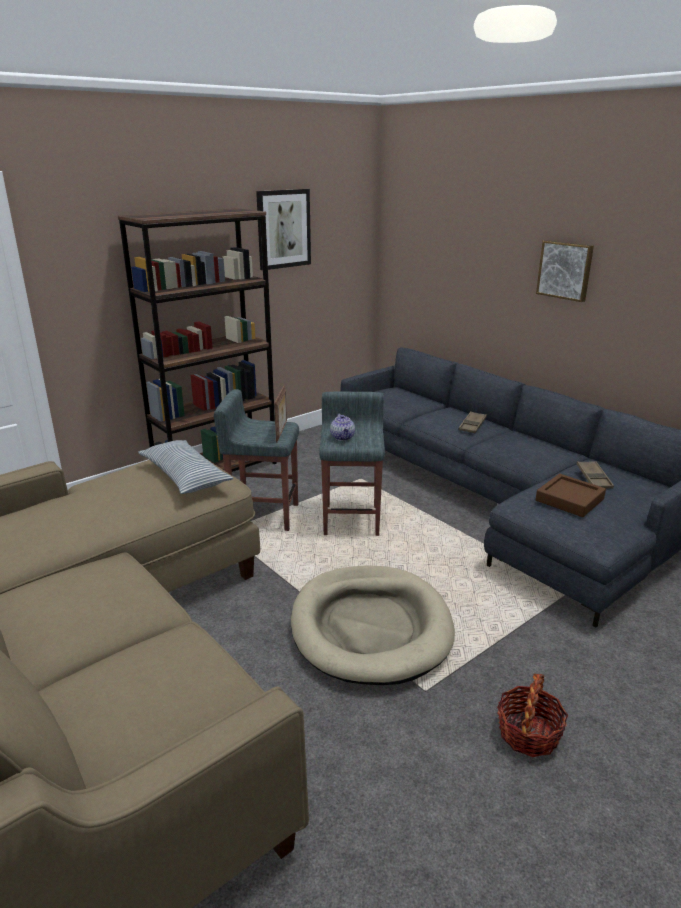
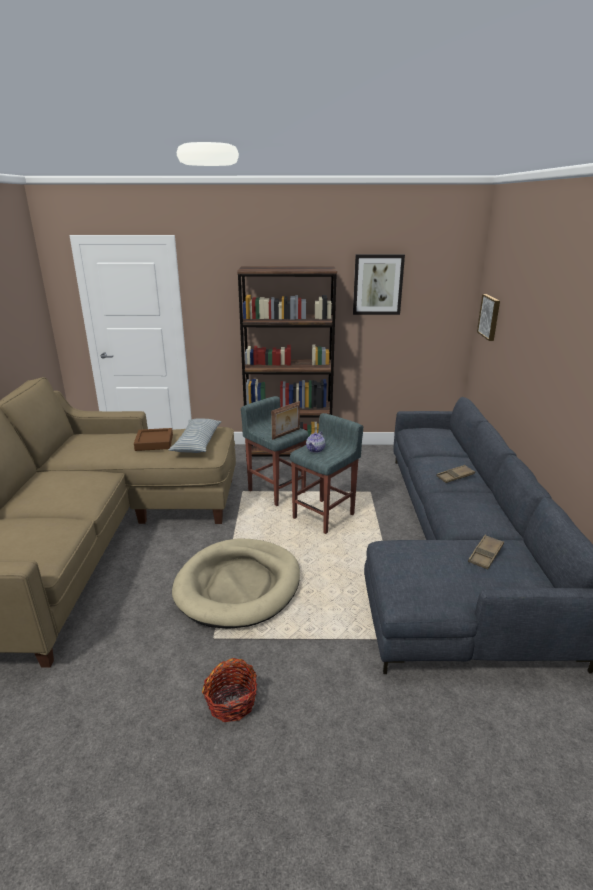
camera: 40 degrees right, 0 degrees up
(565, 270) = (562, 353): picture -> picture (490, 317)
(569, 500) = (431, 560): brown tray -> brown tray (154, 443)

